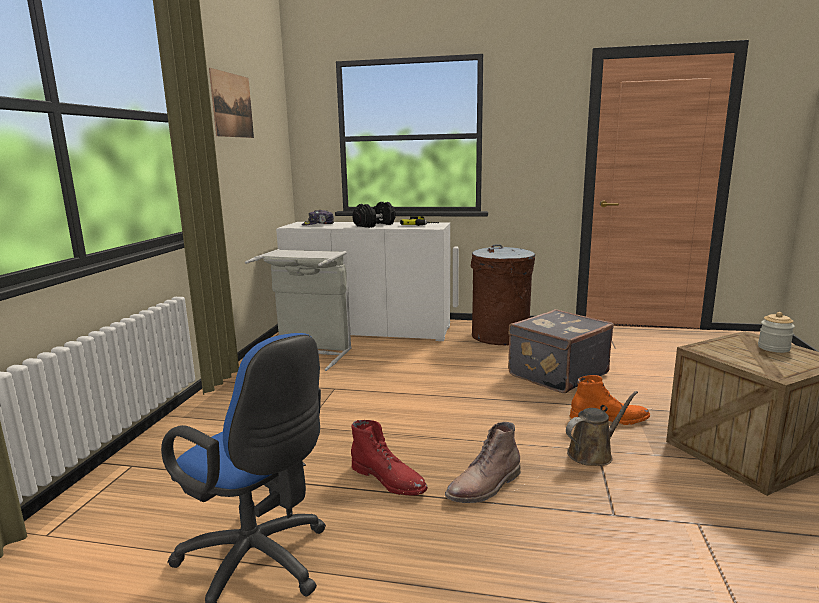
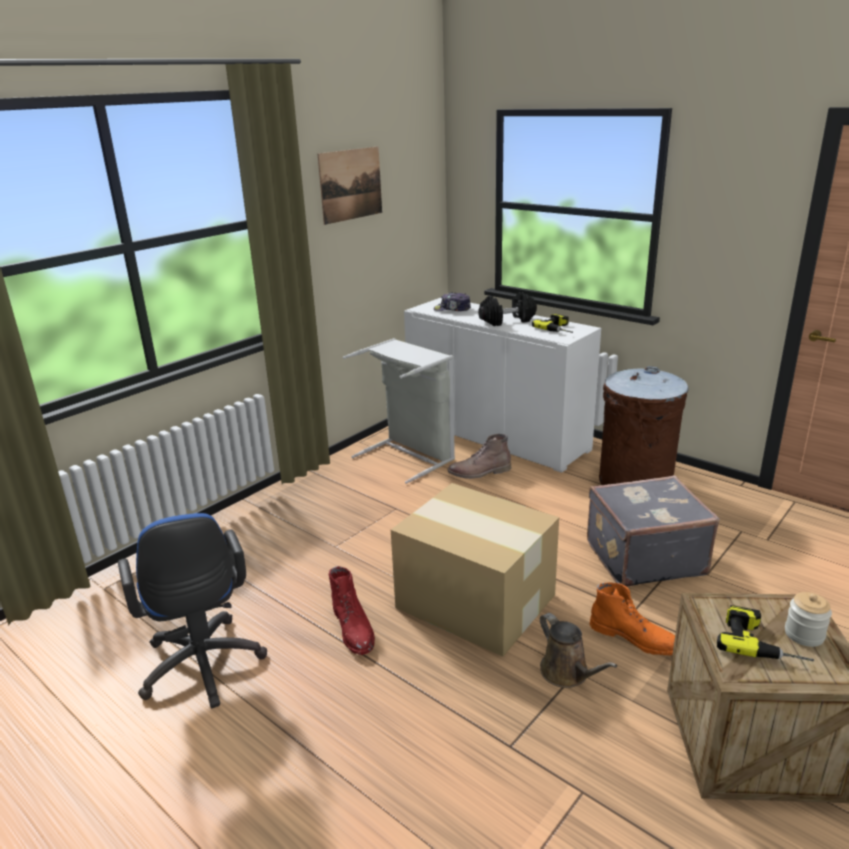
camera: 30 degrees right, 10 degrees up
(470, 429) = (474, 600): none -> cardboard box
(485, 486) = (425, 668): brown boot -> brown boot (479, 472)
(593, 453) = (567, 673): brown watering can -> brown watering can turned 60 degrees clockwise
(761, 357) = (762, 642): none -> power drill

